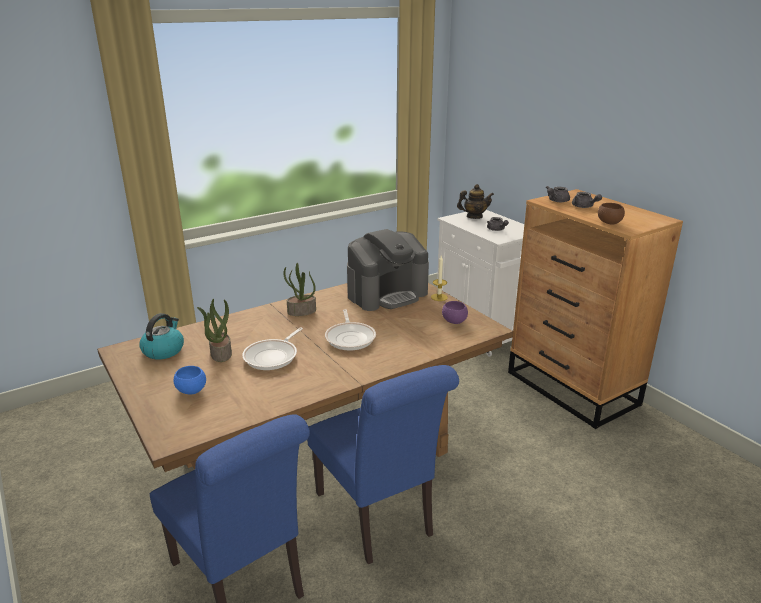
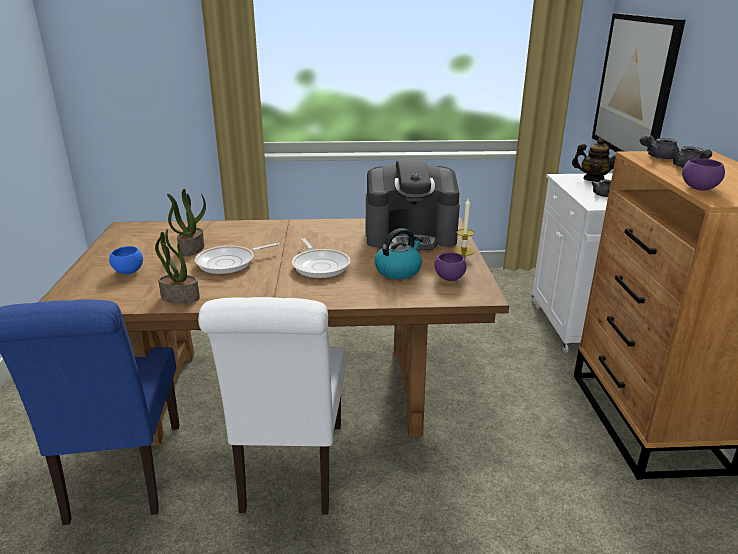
camera: 30 degrees right, 0 degrees up
(163, 350) = (154, 235): kettle -> kettle (398, 270)
(301, 312) = (306, 232): potted plant -> potted plant (179, 297)
(350, 338) = (320, 265): frying pan -> frying pan turned 45 degrees counterclockwise
(378, 518) = (290, 472): blue chair -> white chair
(487, 141) = (635, 87): none -> picture
(609, 223) = (699, 188): brown bowl -> purple bowl

